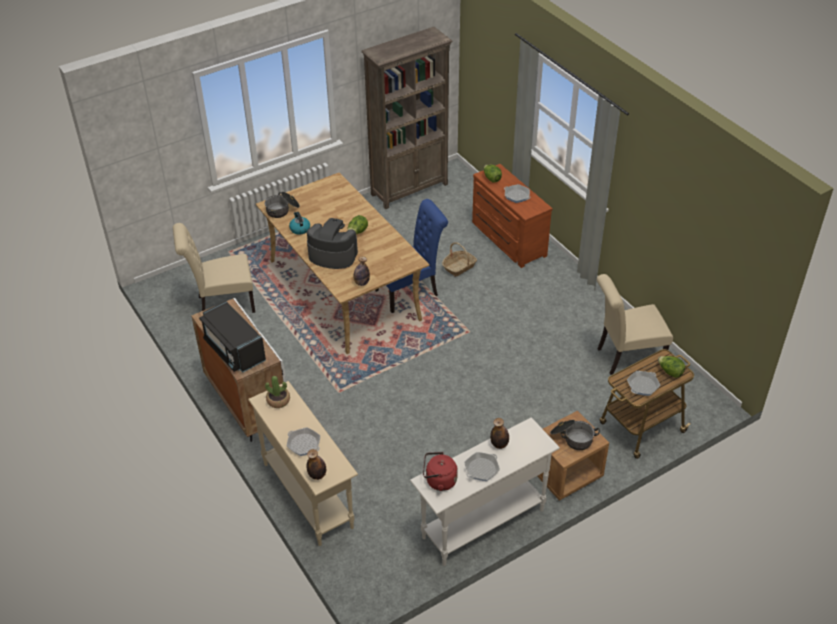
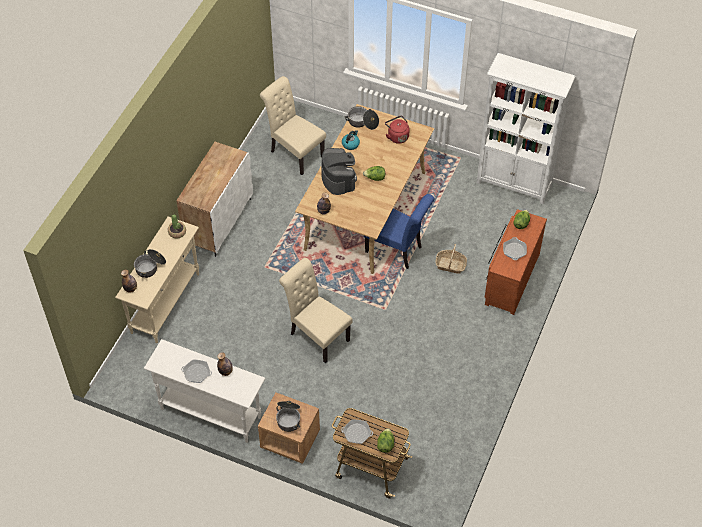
camera: 55 degrees right, 10 degrees up
(234, 350) = (201, 182): black microwave -> none
(304, 444) = (150, 267): frying pan -> cooking pot
(410, 189) = (514, 184): brown bookcase -> white bookcase
(439, 481) = (170, 355): red kettle -> red kettle (397, 136)
(625, 357) = (439, 423): beige chair -> beige chair (316, 335)

